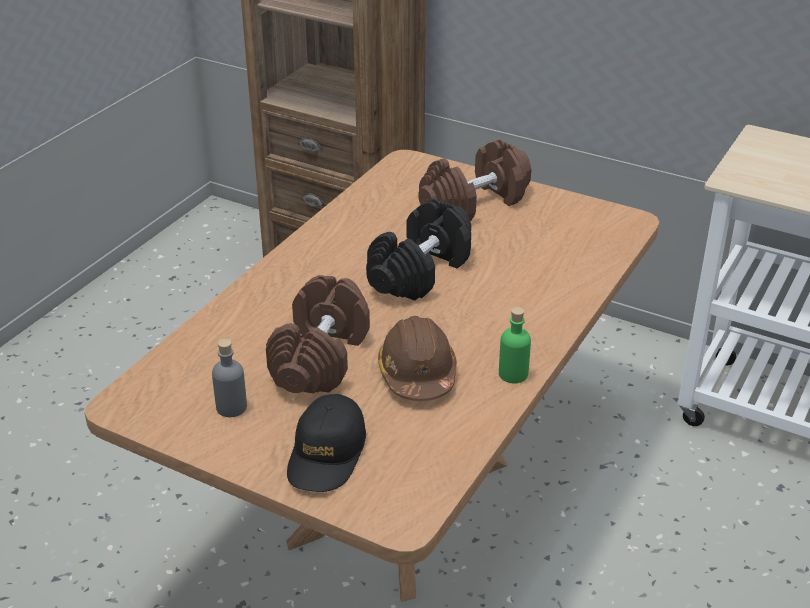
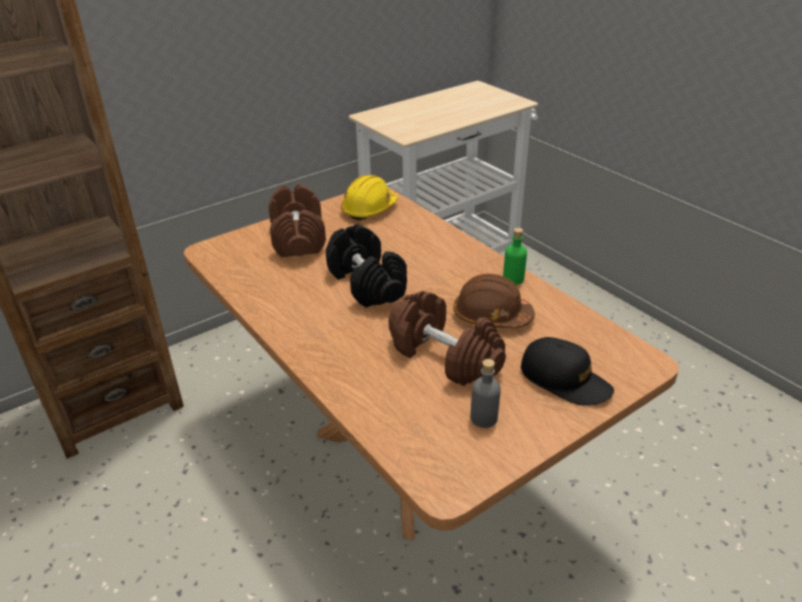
camera: 65 degrees left, 0 degrees up
(584, 228) = (369, 209): none -> yellow hard hat

